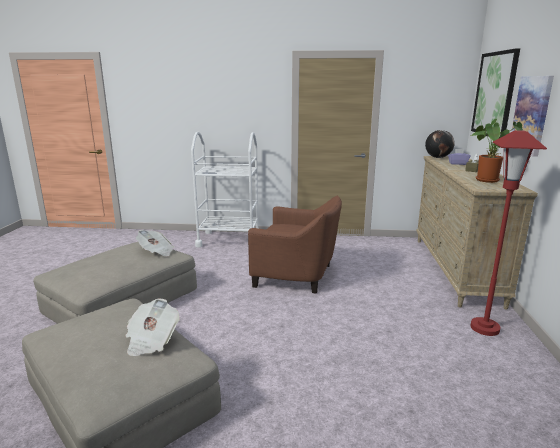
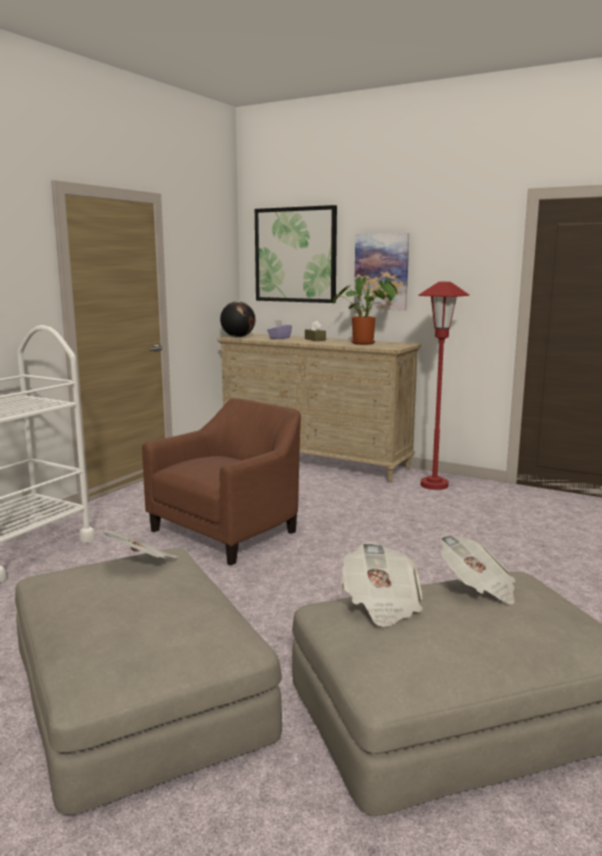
camera: 65 degrees left, 5 degrees down
(121, 313) = (381, 604): none -> newspaper

